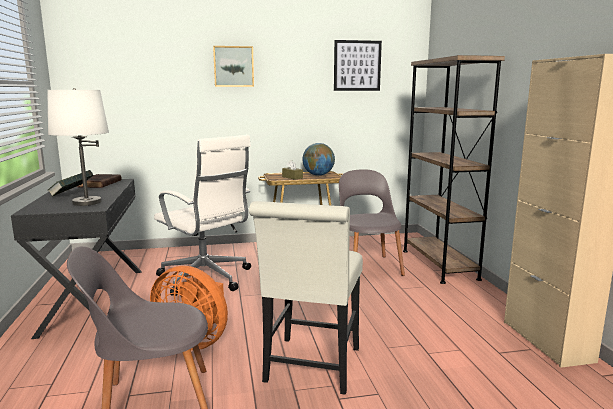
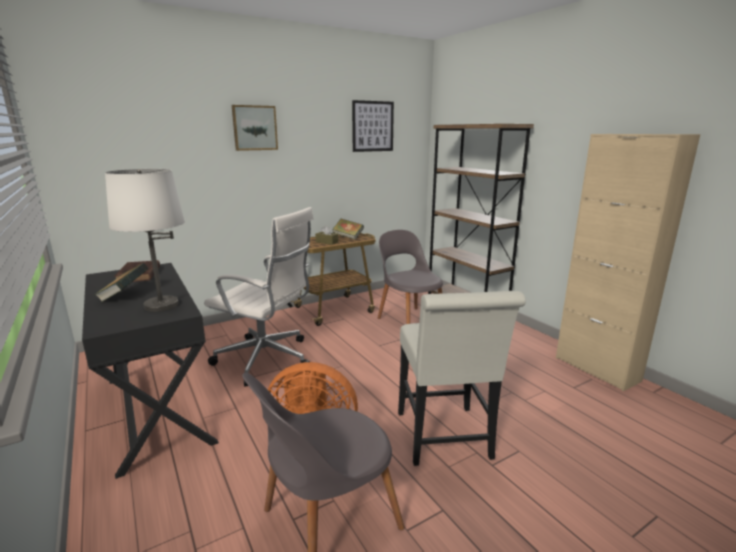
camera: 20 degrees left, 5 degrees up
(318, 175) = (348, 237): globe -> book

